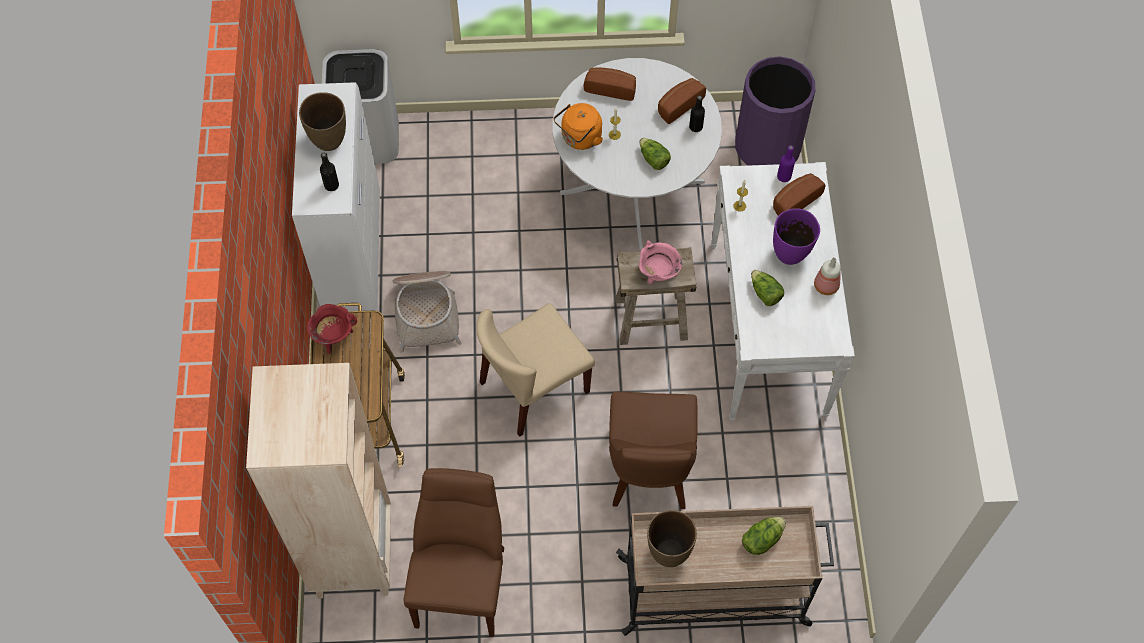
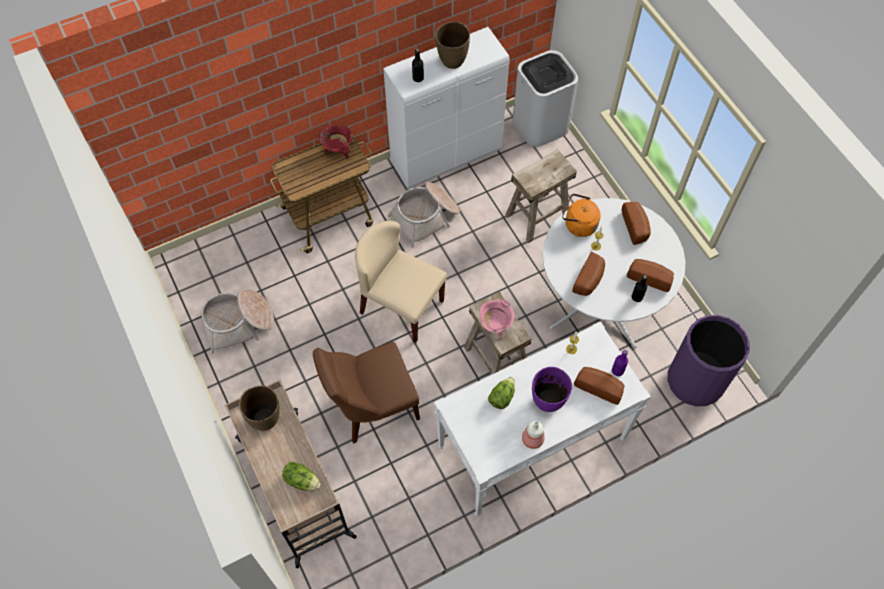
camera: 65 degrees right, 0 degrees up
(353, 555) = (231, 254): beige bookcase -> none
(462, 581) = (238, 324): brown chair -> basket
(491, 198) = (537, 216): none -> beige stool
(653, 159) = (589, 280): lettuce -> bread

